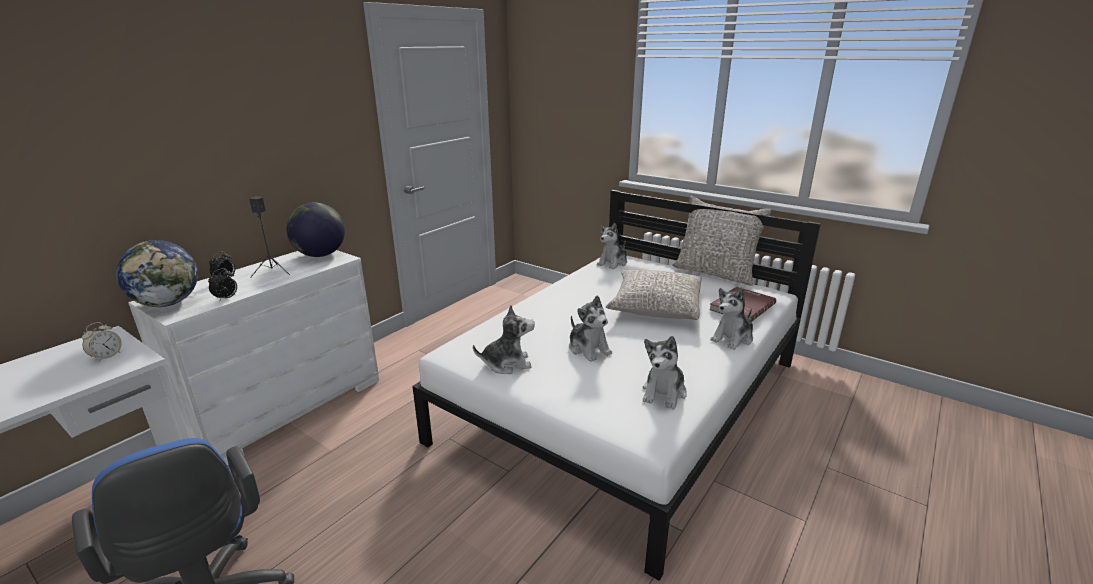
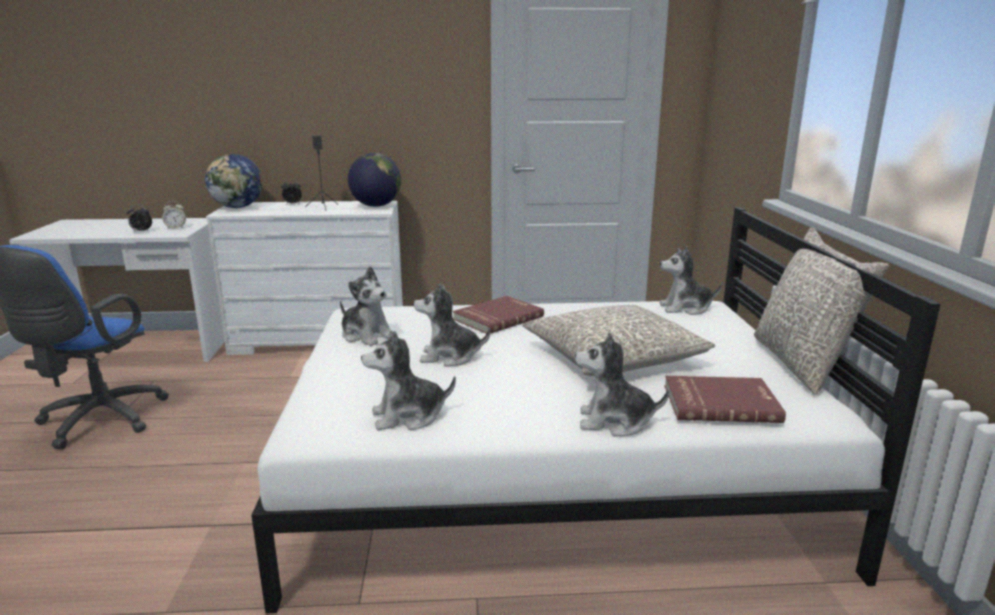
camera: 50 degrees right, 5 degrees down
(226, 298) = (263, 213): alarm clock -> alarm clock (141, 232)
(547, 311) = (497, 317): none -> red book
(588, 349) = (449, 357): plush toy -> plush toy turned 75 degrees clockwise

